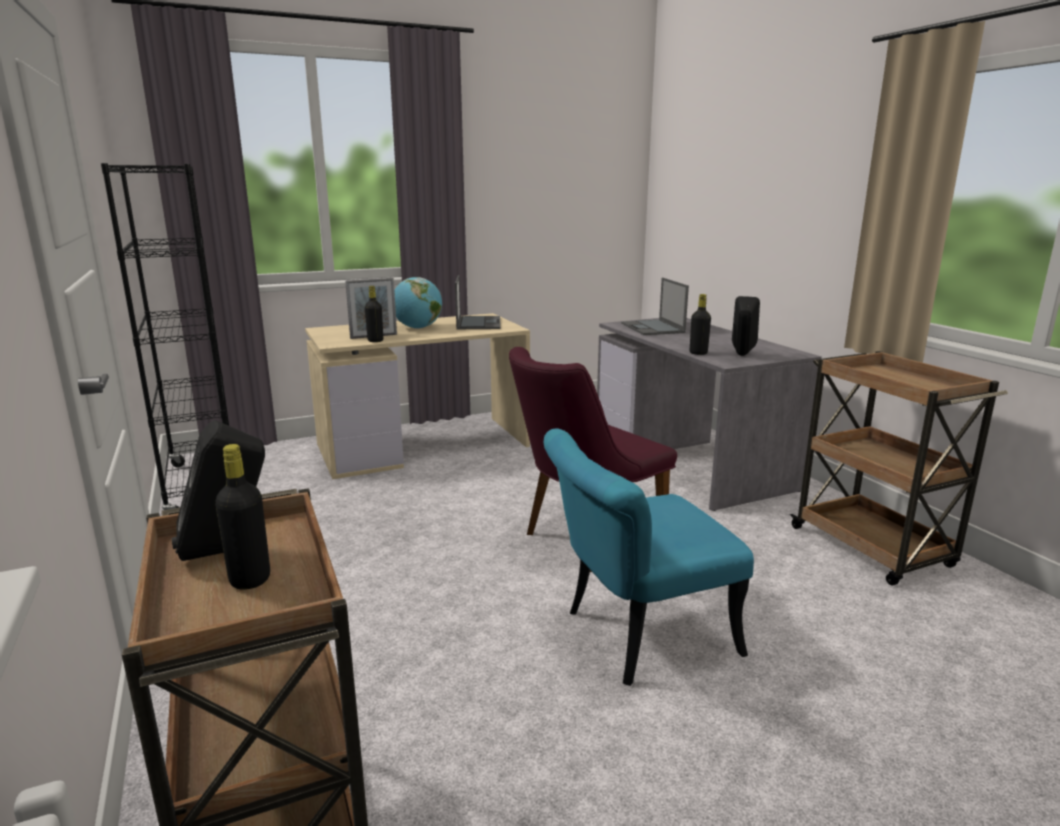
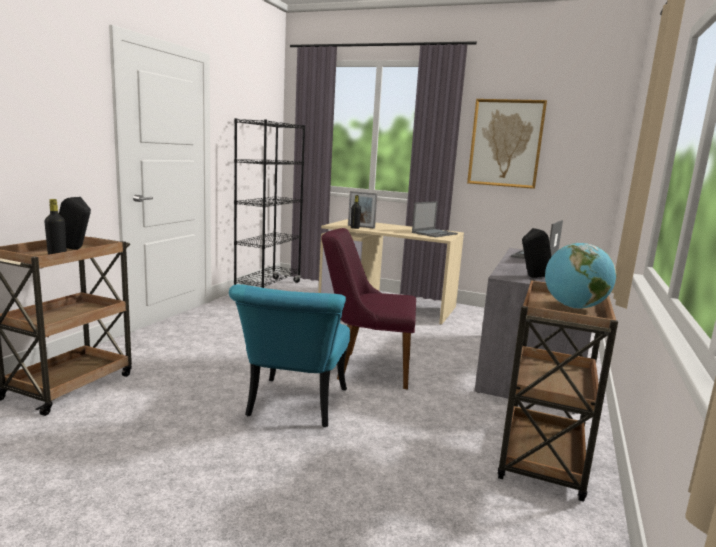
camera: 45 degrees right, 5 degrees down
(418, 328) = (395, 228): globe -> globe (574, 307)
(520, 181) = (505, 143): none -> picture
(635, 636) = (294, 408): turquoise chair -> turquoise chair turned 105 degrees counterclockwise
(698, 353) = (506, 269): black bottle -> none

